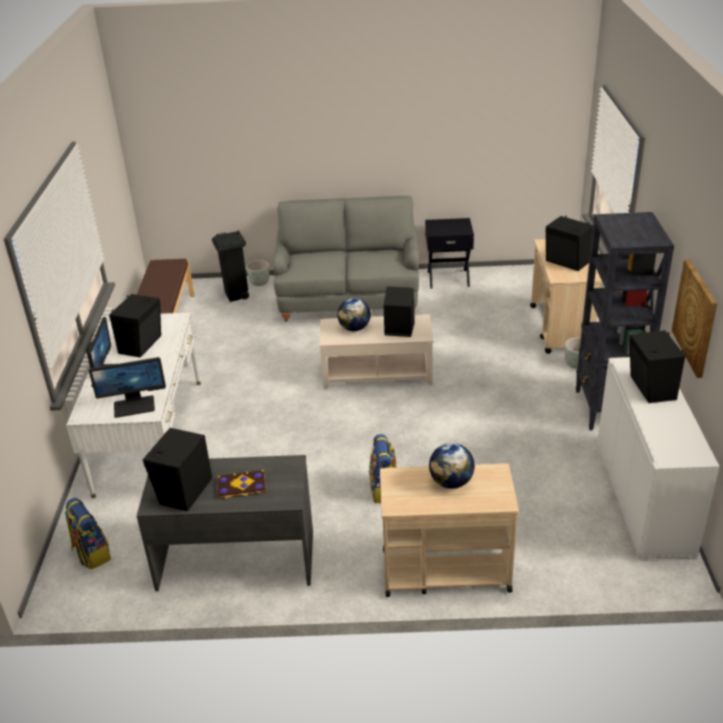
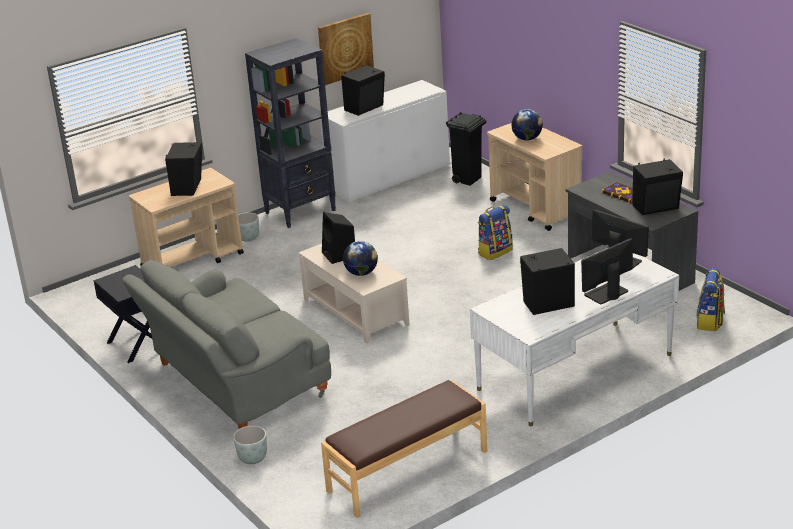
camera: 125 degrees left, 5 degrees down
(236, 295) = (297, 459): black trash can -> black trash can (468, 179)

